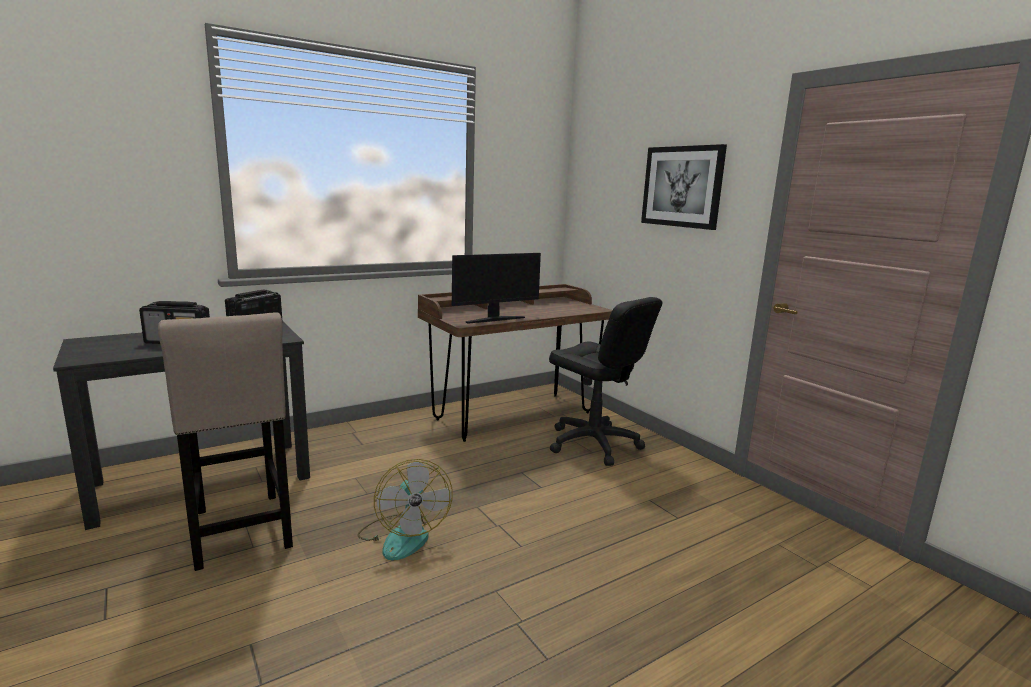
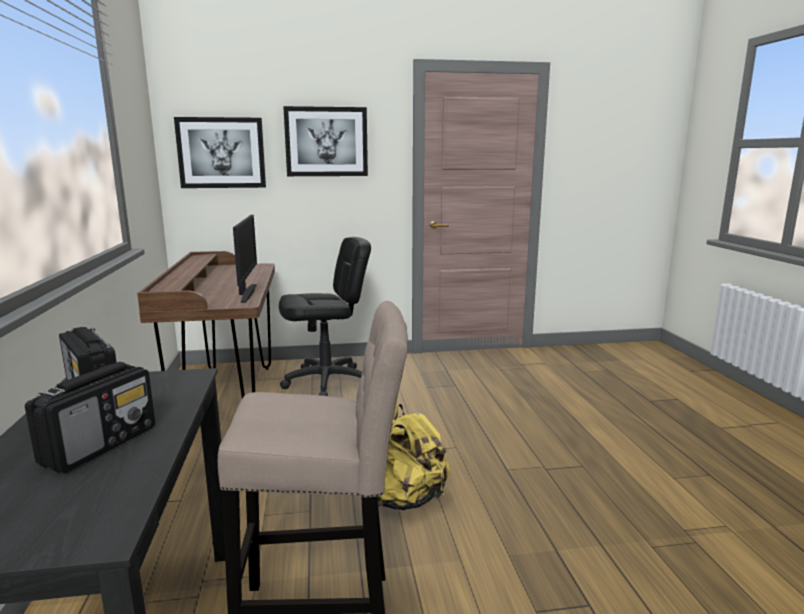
camera: 65 degrees left, 0 degrees up
(403, 535) = (407, 499): fan -> yellow backpack
(602, 195) = (221, 153): none -> picture

